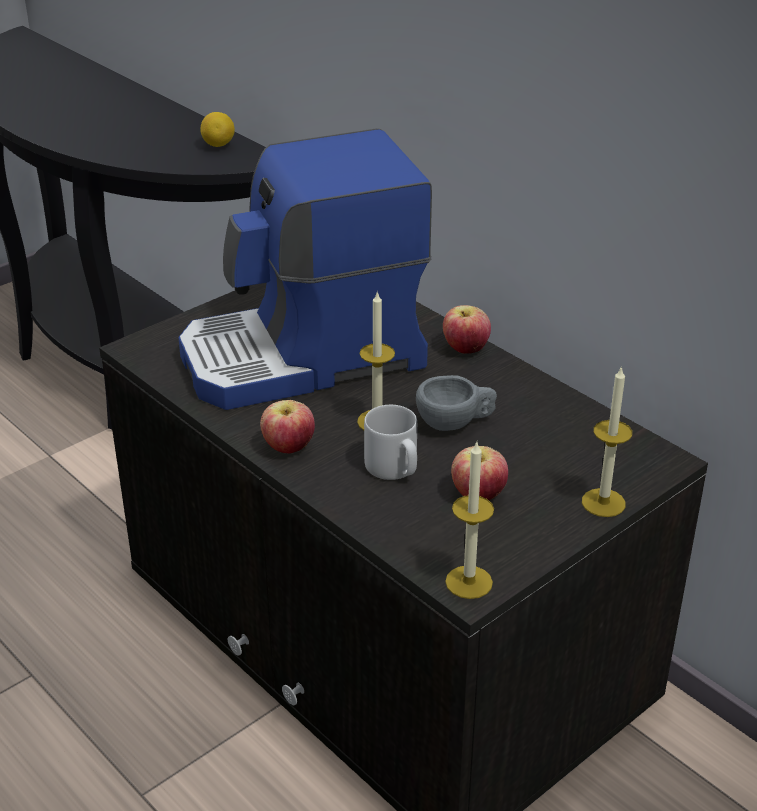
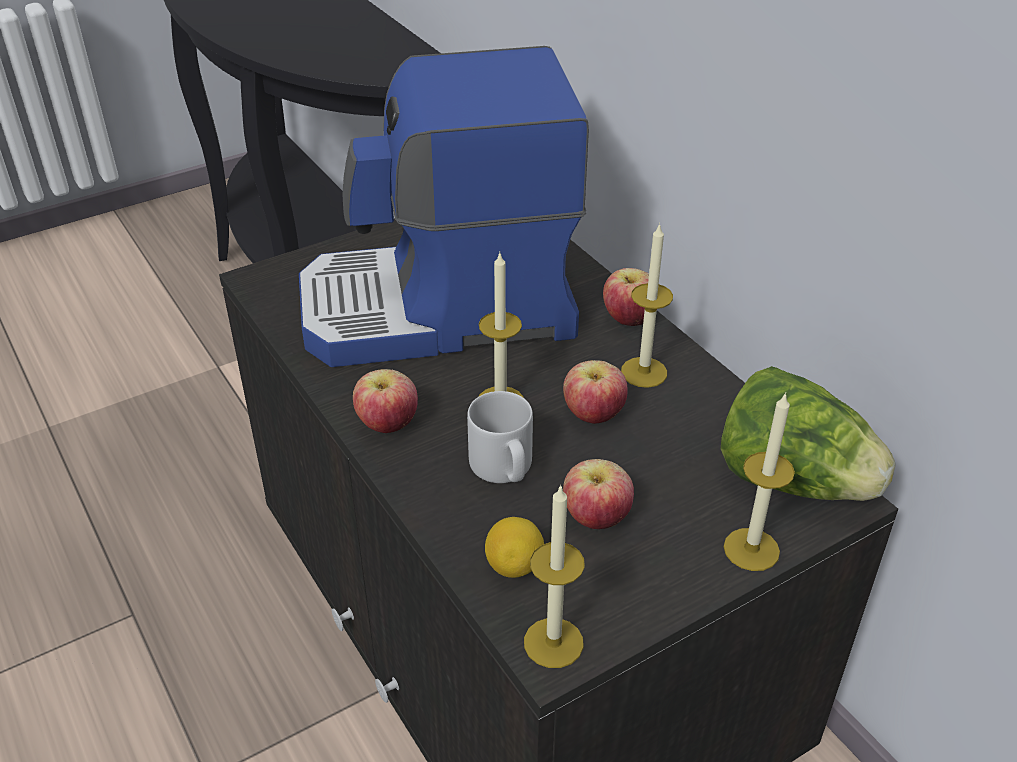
camera: 10 degrees right, 5 degrees up
(218, 145) = (398, 53): lemon -> lemon (514, 565)
(455, 423) = (593, 415): grey cup -> apple
(488, 387) = (644, 372): none -> candle
(624, 452) = (792, 480): none -> lettuce

